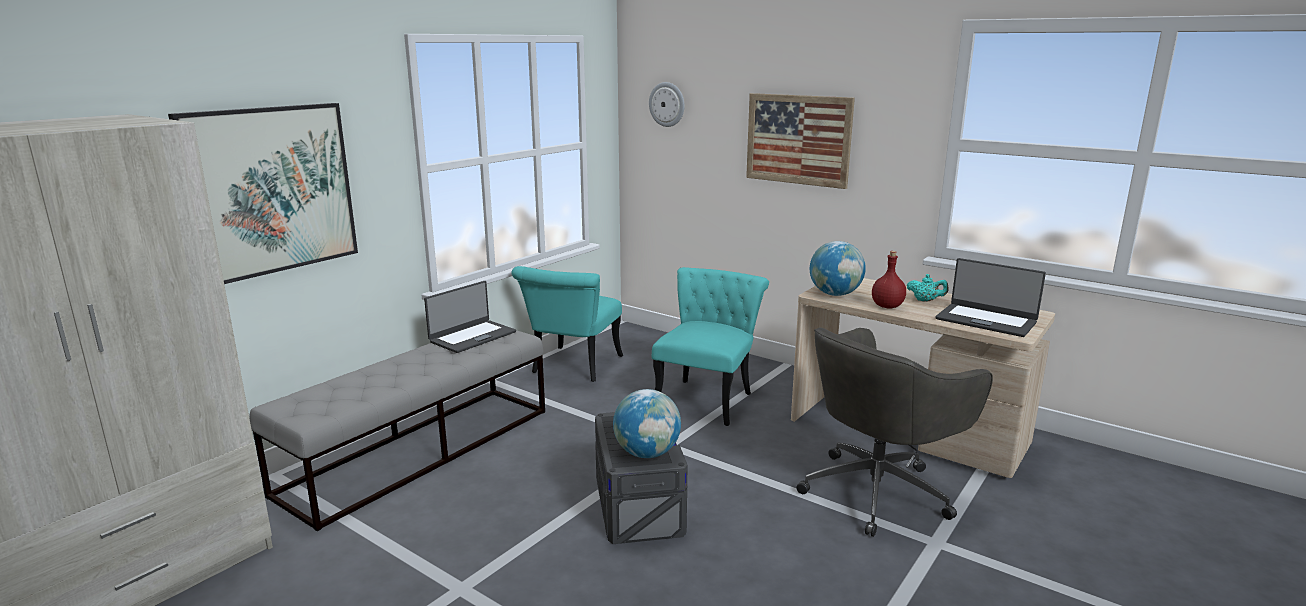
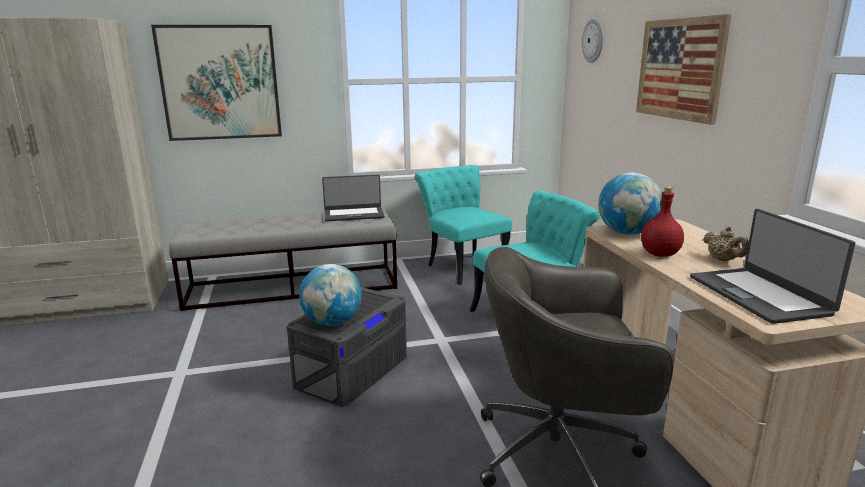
camera: 40 degrees right, 0 degrees up
(573, 368) = (463, 266): turquoise chair -> turquoise chair turned 90 degrees clockwise
(925, 301) = (723, 260): turquoise teapot -> beige teapot

